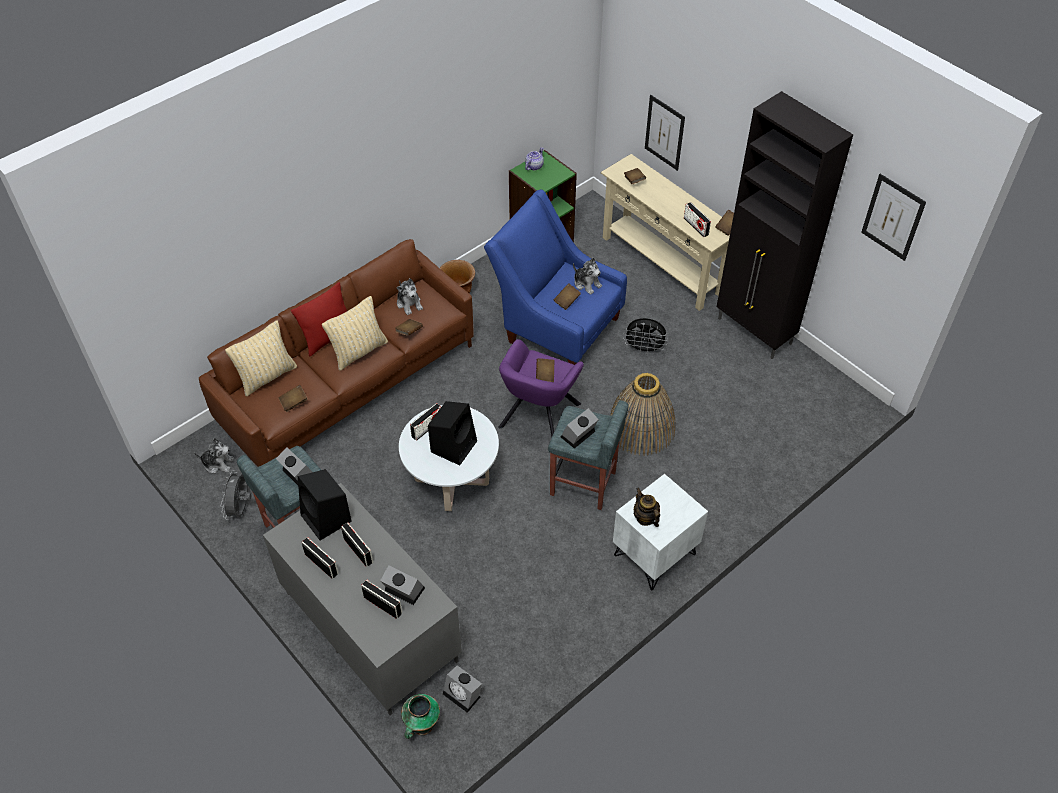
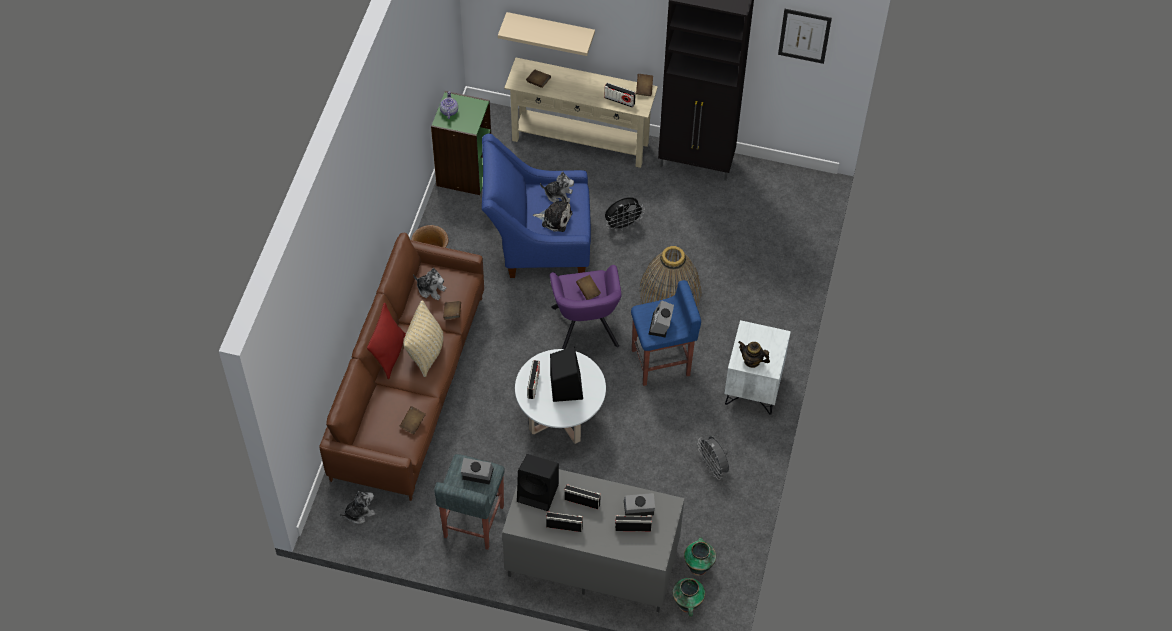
camera: 35 degrees left, 5 degrees up
(241, 509) = (412, 536): grey fan -> grey fan (713, 467)
(267, 376) = (370, 415): beige pillow -> none
(463, 694) = (698, 566): alarm clock -> vase
(567, 301) = (555, 218): brown book -> plush toy
(584, 484) = (662, 362): grey stool -> blue stool
(664, 132) = (550, 30): picture -> beige shelf

